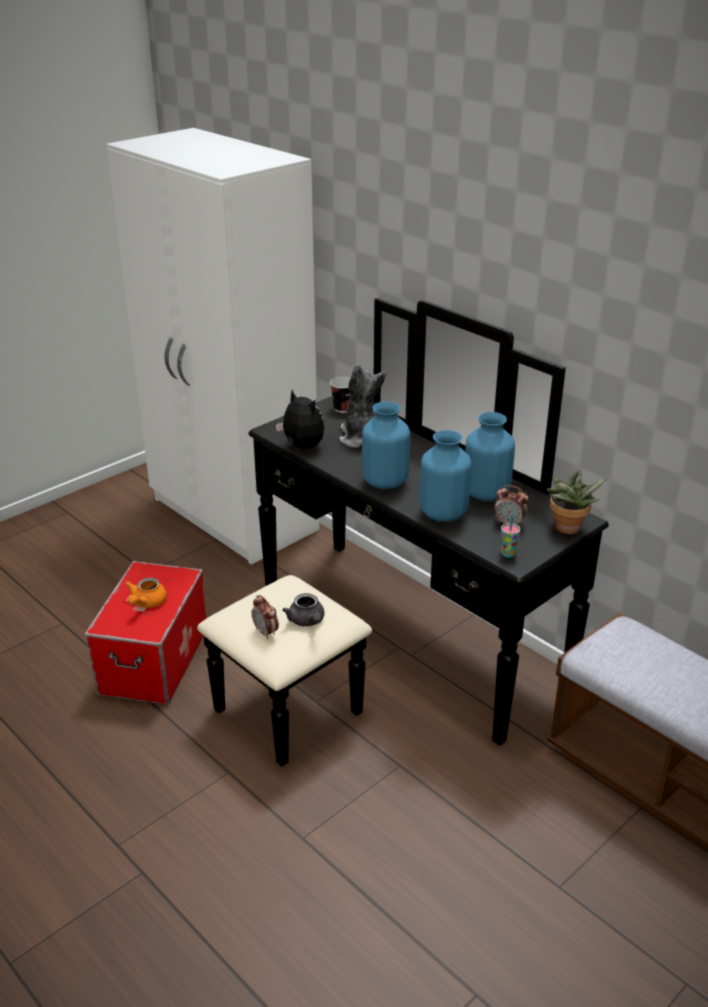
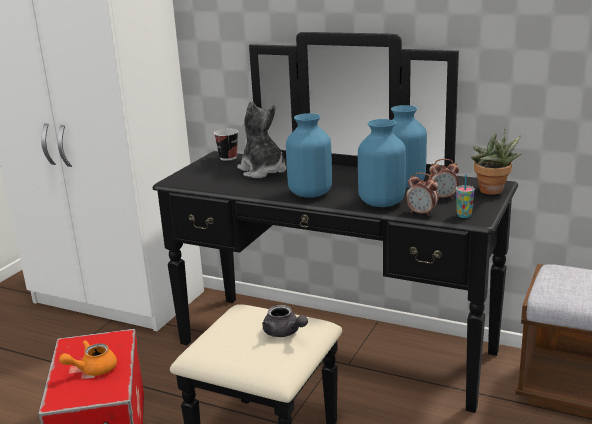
camera: 20 degrees left, 10 degrees down
(146, 603) = (93, 369): orange teapot -> orange teapot turned 60 degrees clockwise
(266, 632) = (250, 351): alarm clock -> alarm clock (422, 213)
(301, 447) = (213, 186): plush toy -> none

